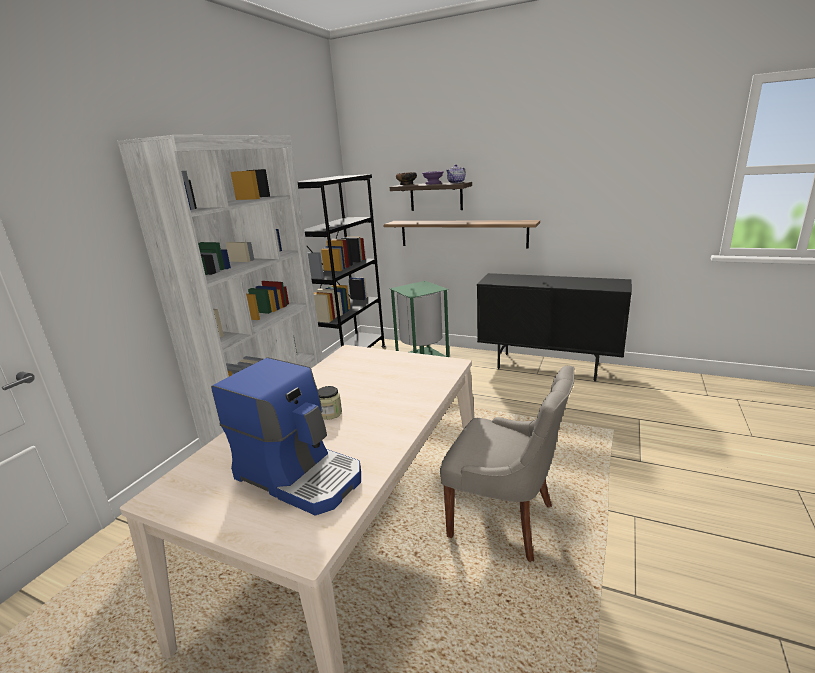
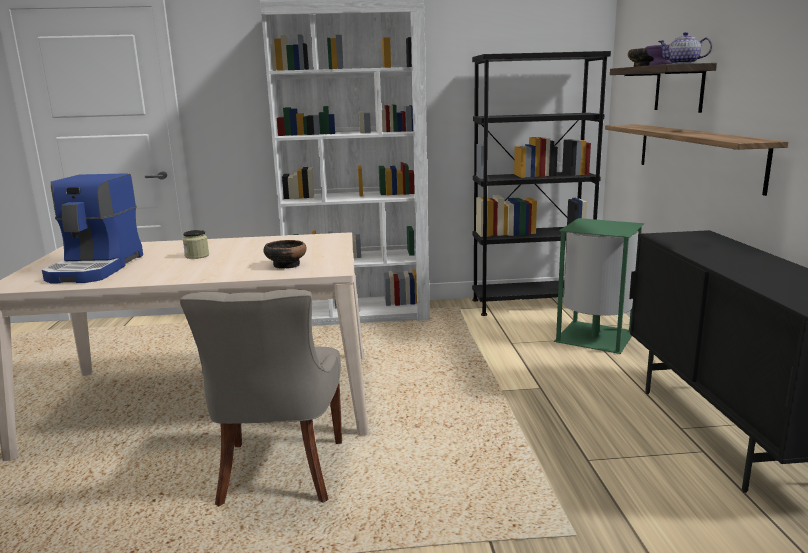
camera: 60 degrees right, 5 degrees down
(417, 378) = (286, 265): none -> bowl

